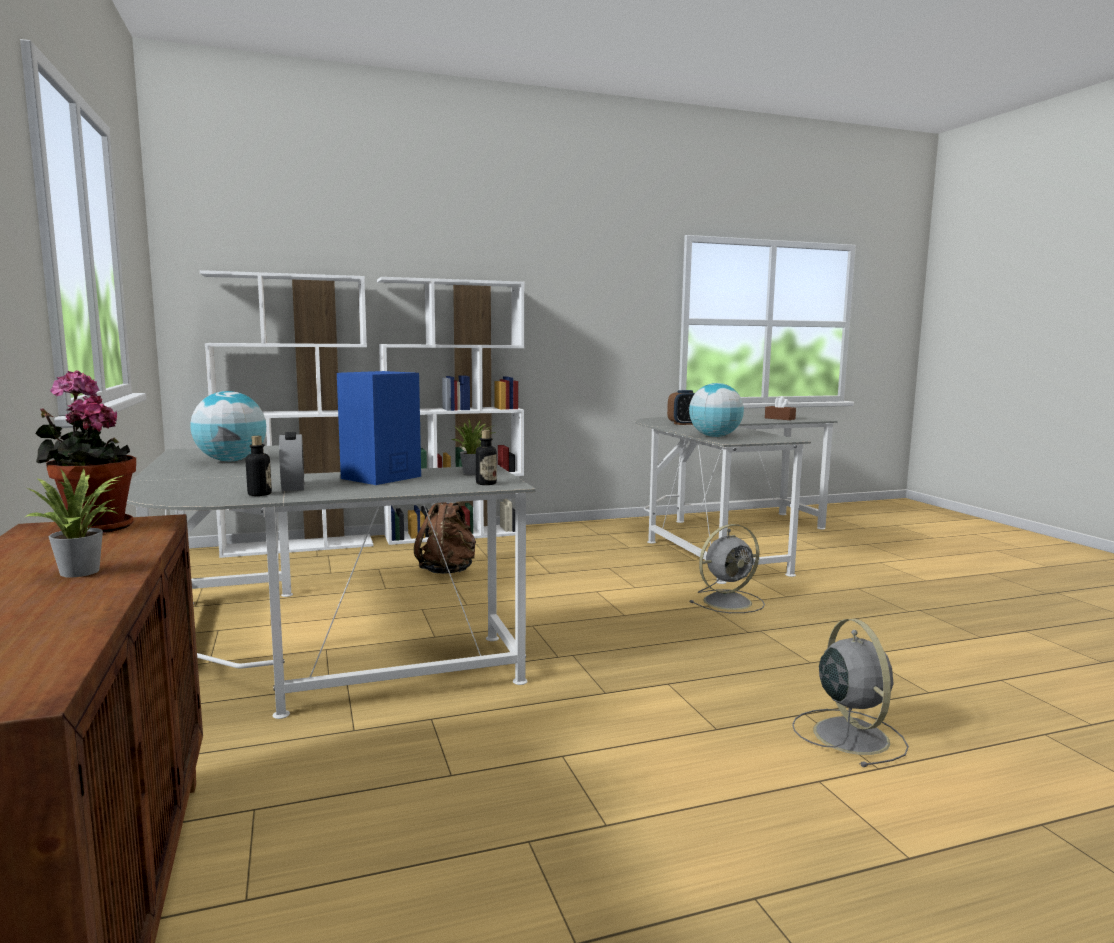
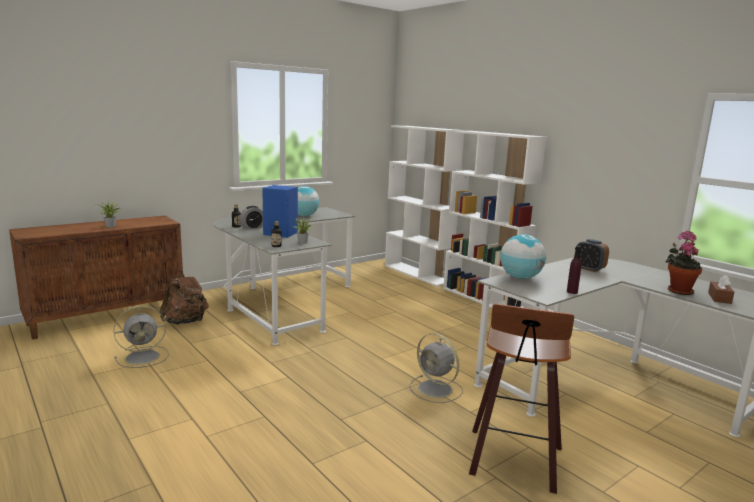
camera: 70 degrees right, 5 degrees up
(93, 527) = (160, 220): potted plant -> potted plant (678, 290)
(448, 571) = (413, 308): brown backpack -> brown backpack (185, 322)
(767, 433) = (572, 292): none -> purple bottle
(849, 734) = (242, 429): grey fan -> grey fan (144, 357)
(889, 598) = (514, 462): none -> stool

